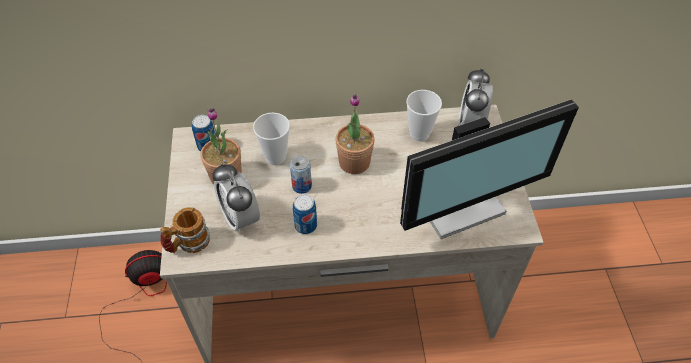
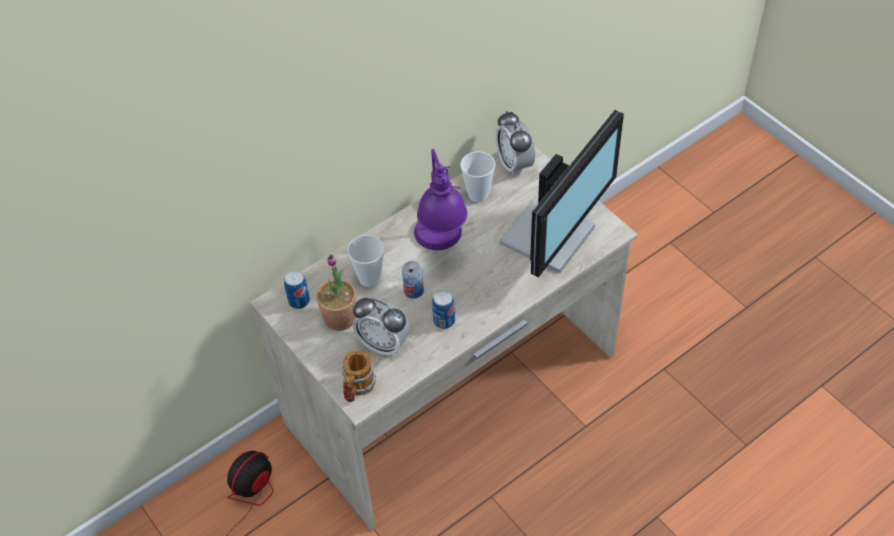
camera: 30 degrees left, 0 degrees up
(354, 162) = (442, 248): potted plant -> purple table lamp

